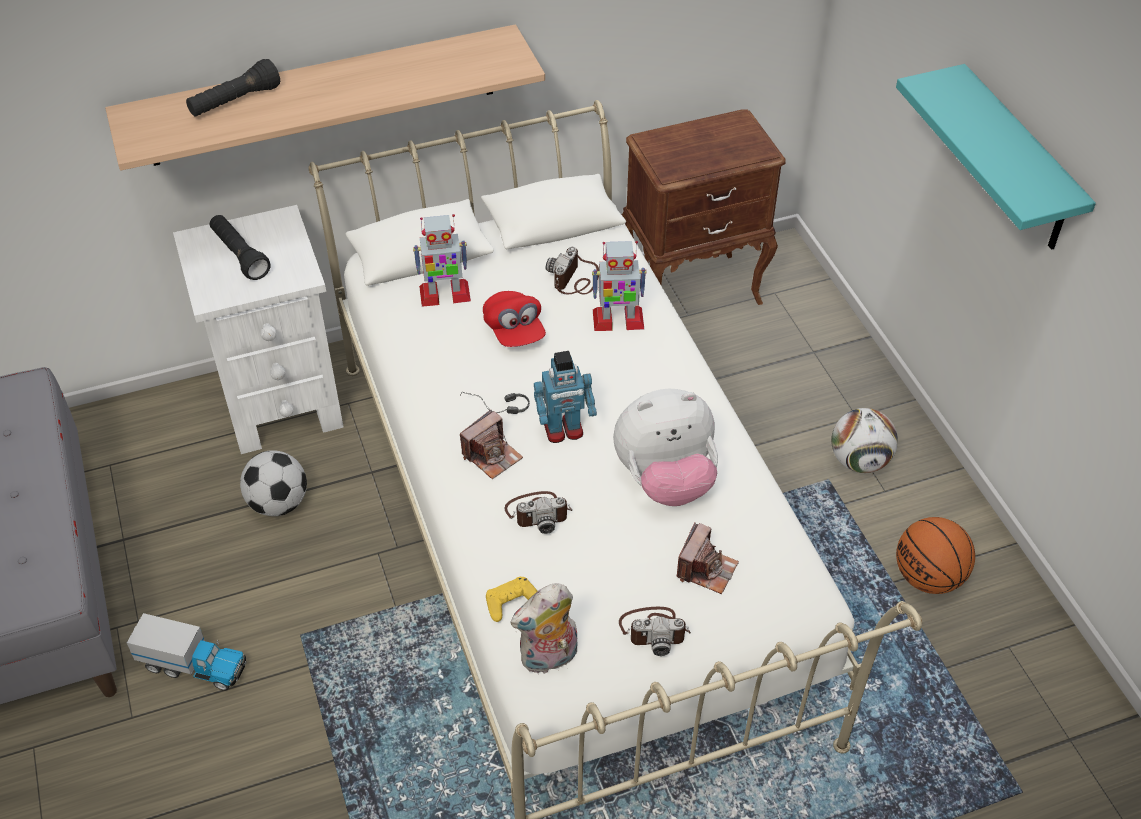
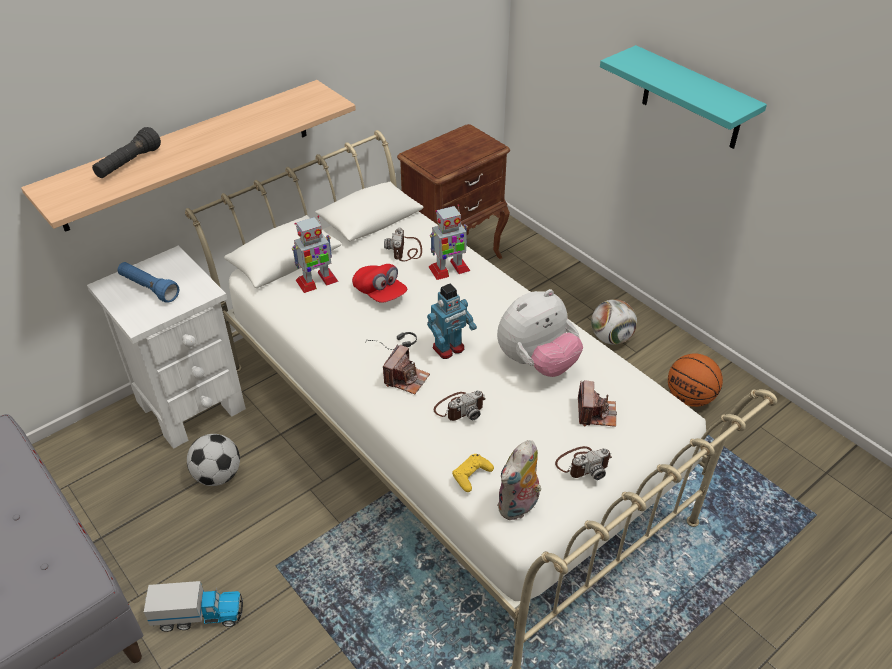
camera: 20 degrees left, 5 degrees down
(240, 255) = (149, 289): black flashlight -> blue flashlight

